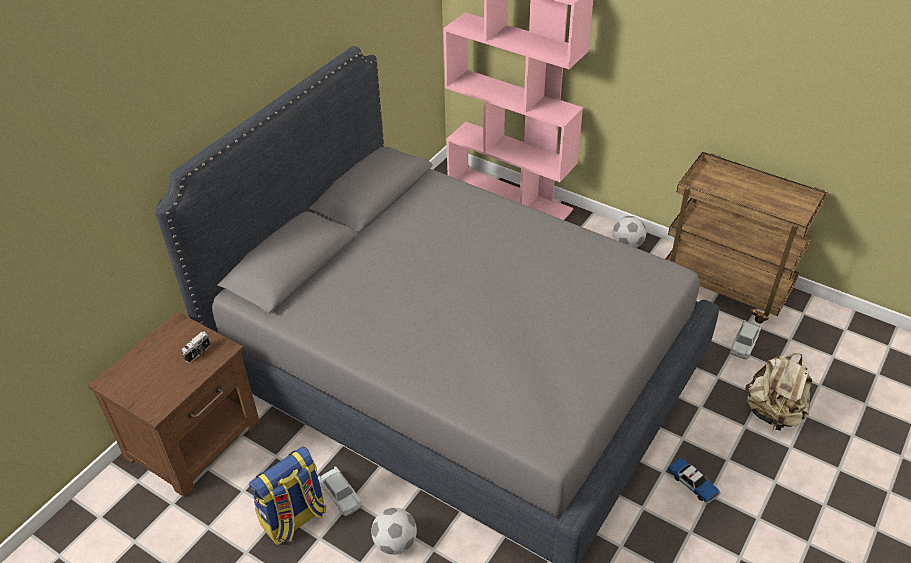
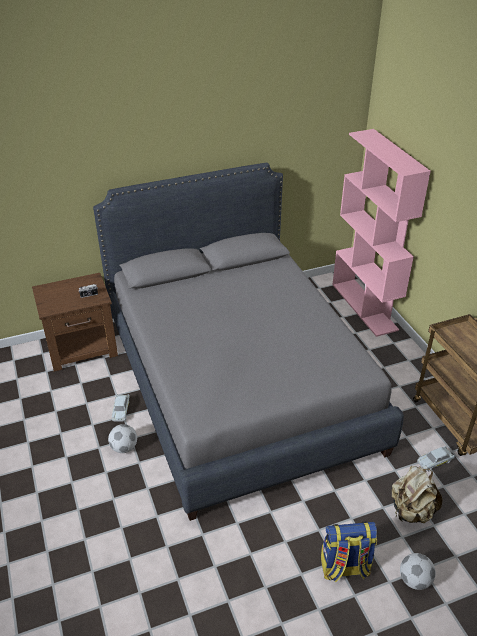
camera: 35 degrees right, 5 degrees down
(294, 519) = (90, 409): backpack -> backpack (344, 568)
(627, 244) = (414, 366): football -> football (414, 580)
(692, 483) = (314, 517): toy car -> none

